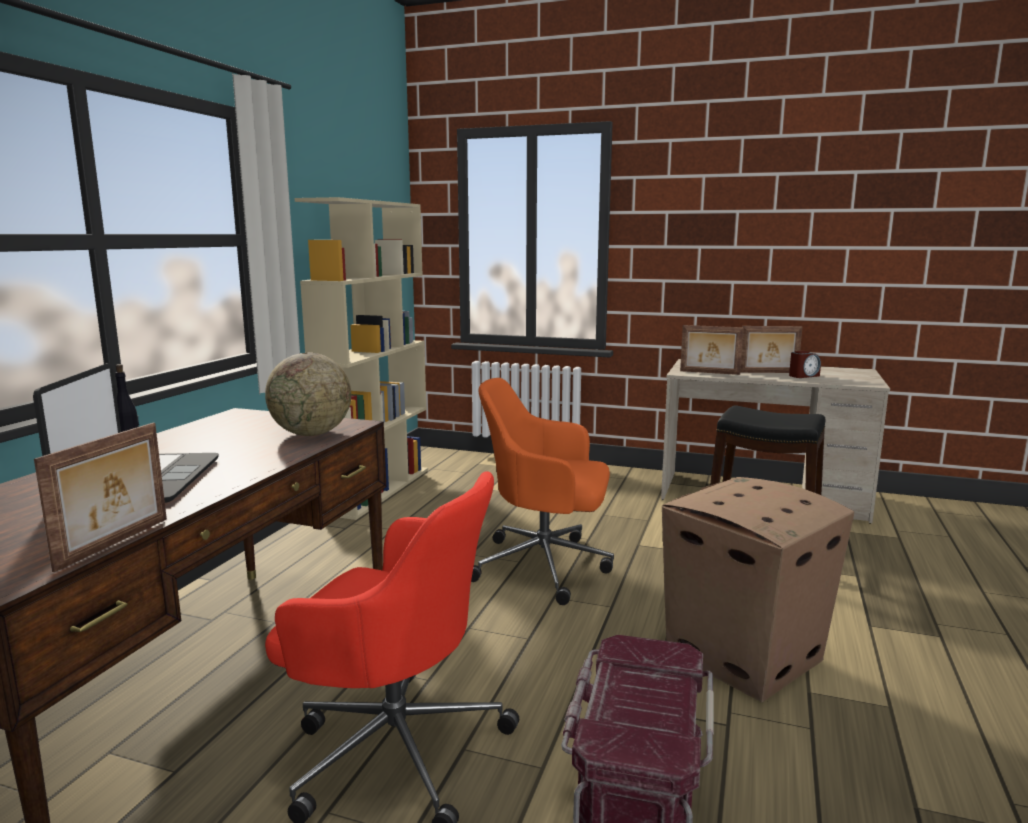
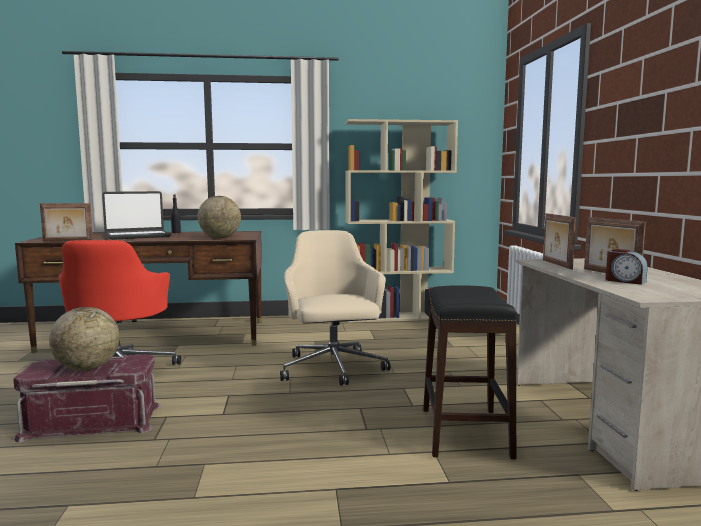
camera: 65 degrees right, 5 degrees down
(545, 566) = (333, 369): orange office chair -> beige office chair
(647, 698) = (87, 368): none -> globe
(742, 657) = (242, 438): cardboard box -> none

